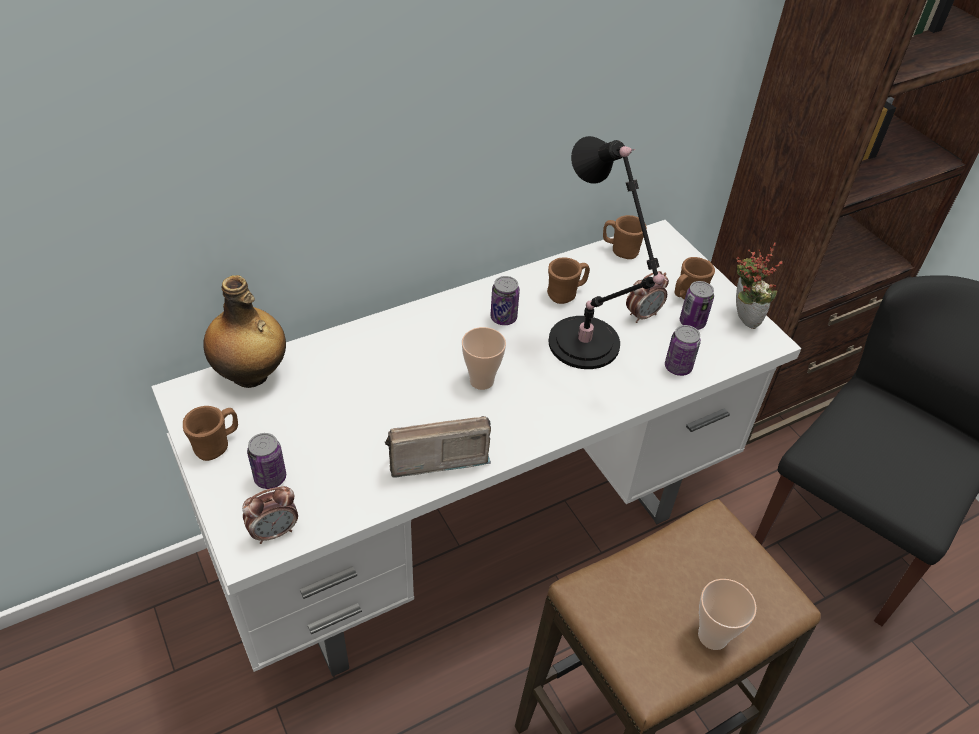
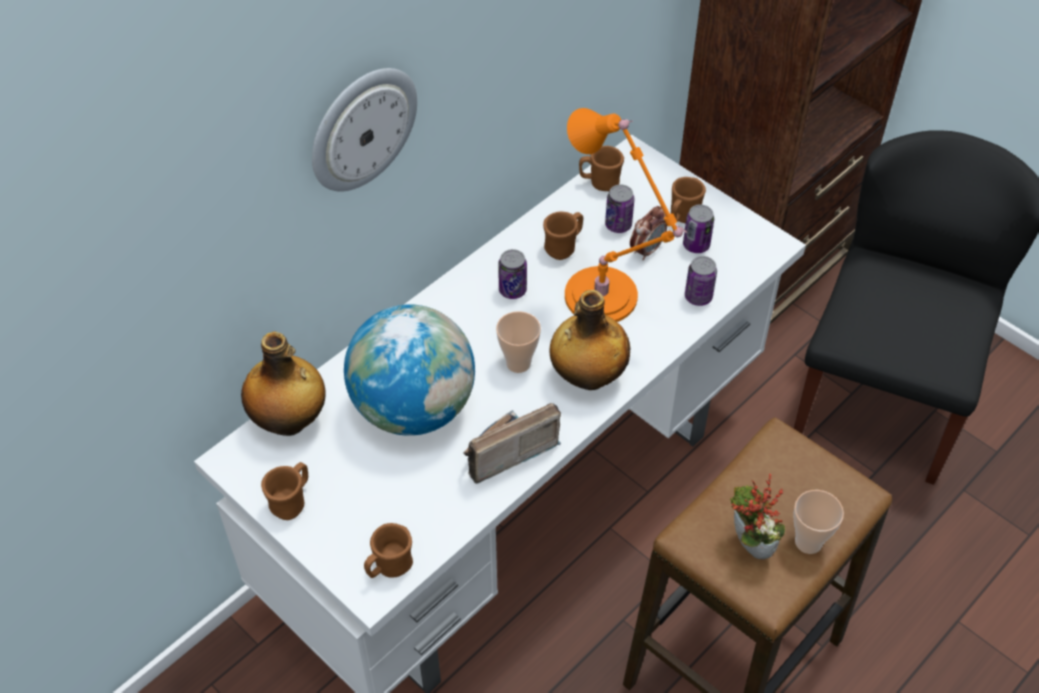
camera: 15 degrees left, 5 degrees up
(270, 477) = (359, 518): can -> can (618, 225)
(274, 532) = (389, 567): alarm clock -> brown mug
(367, 394) = (414, 408): none -> globe
(370, 101) = (362, 128): none -> wall clock
(542, 410) = (587, 377): none -> bottle
(587, 347) = (605, 299): black table lamp -> orange table lamp
(741, 318) = (741, 228): potted plant -> potted plant (746, 547)

